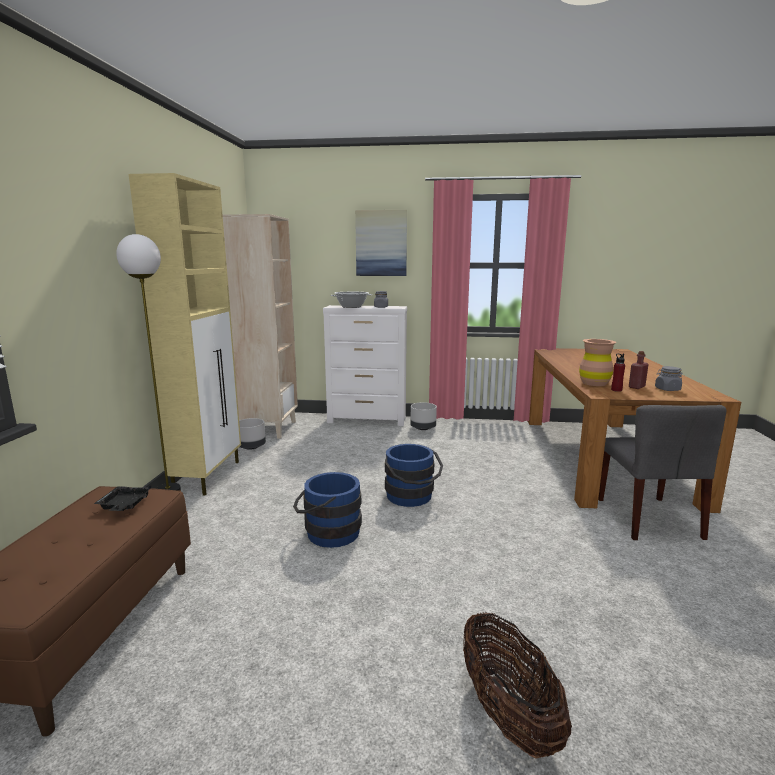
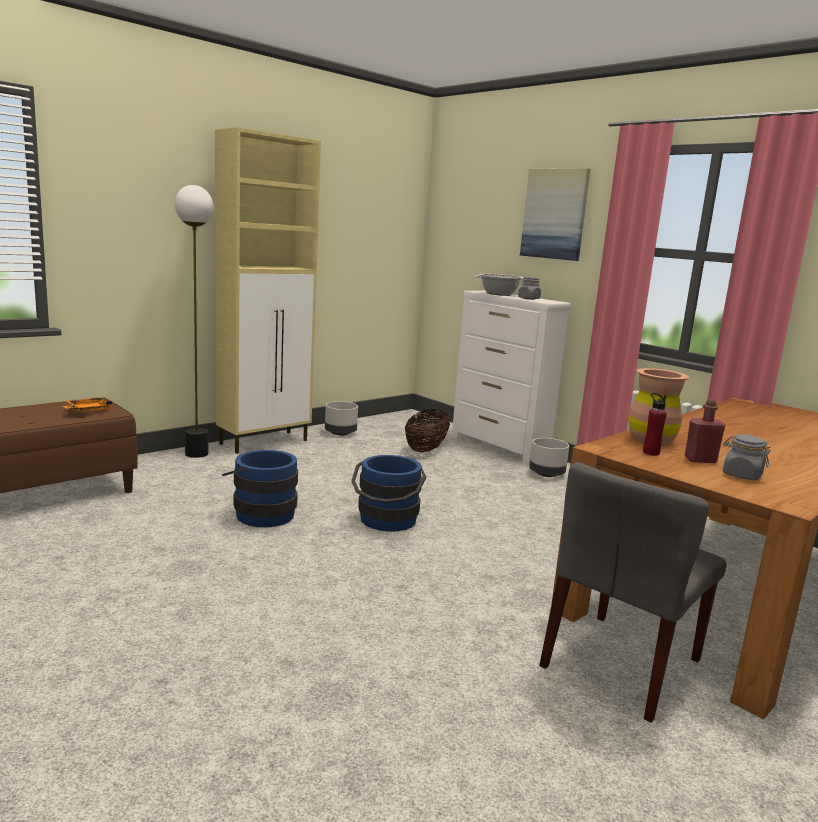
camera: 40 degrees right, 0 degrees up
(124, 505) = (87, 410): black tray -> orange tray
(268, 428) = (385, 424): beige bookcase -> none
(508, 715) = (118, 675): basket -> basket (425, 449)

